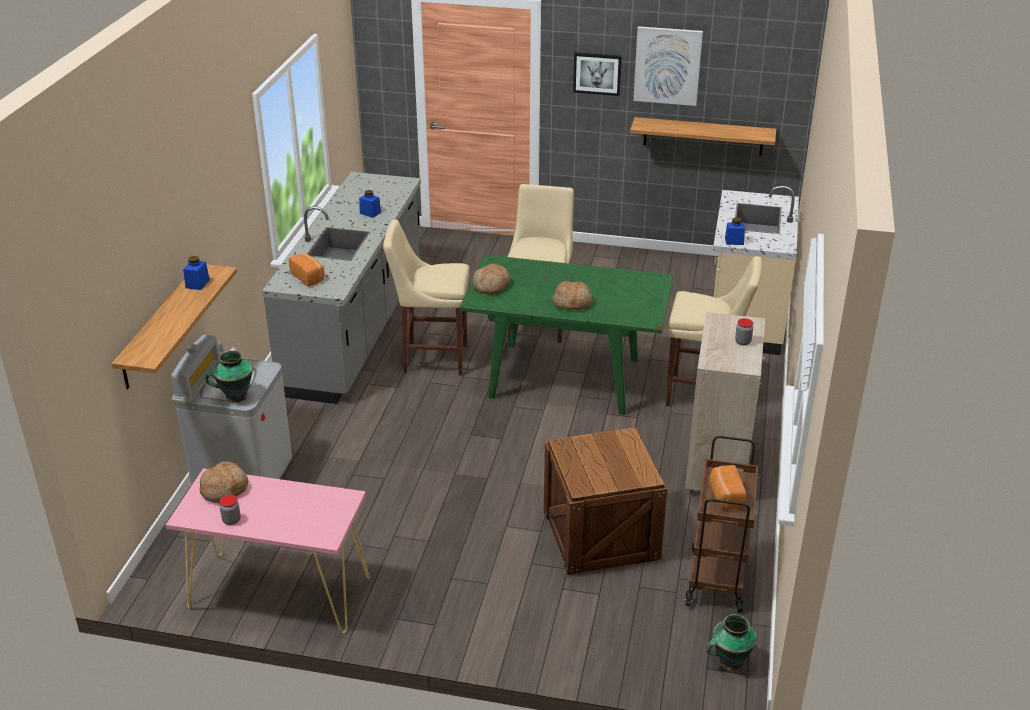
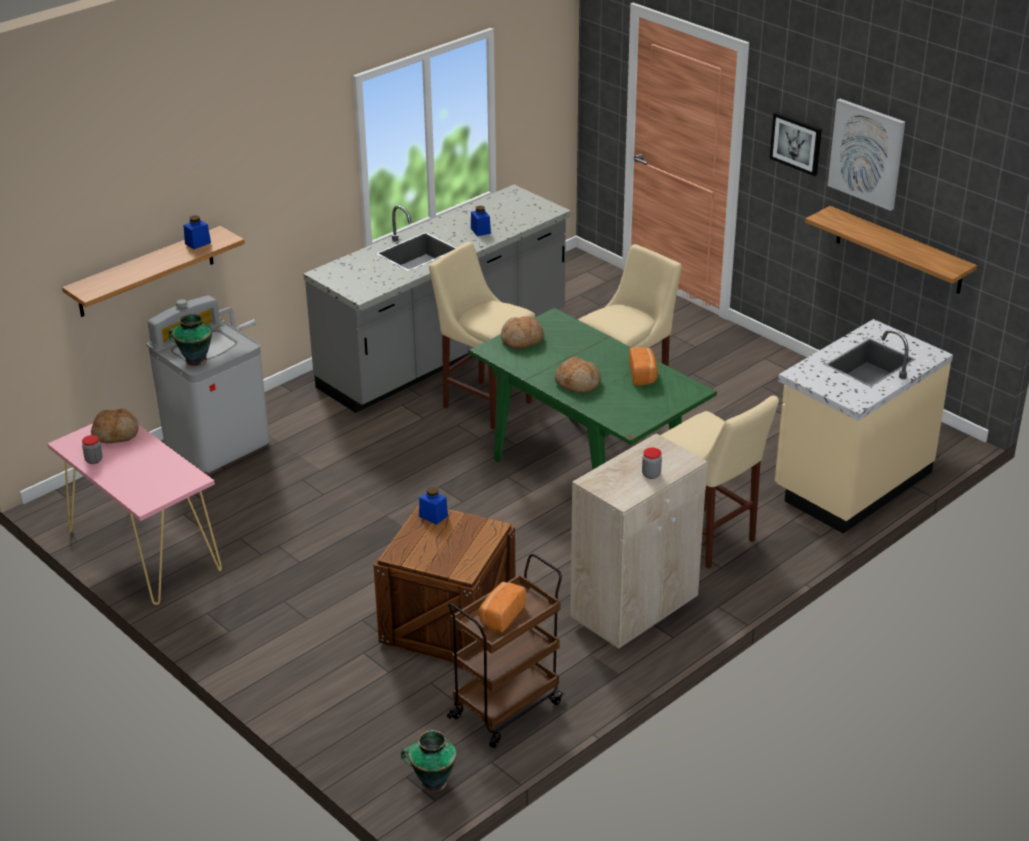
camera: 35 degrees right, 0 degrees up
(308, 277) = (354, 274): bread -> bread (643, 375)
(734, 241) = (807, 377): blue jar -> blue jar (433, 516)

